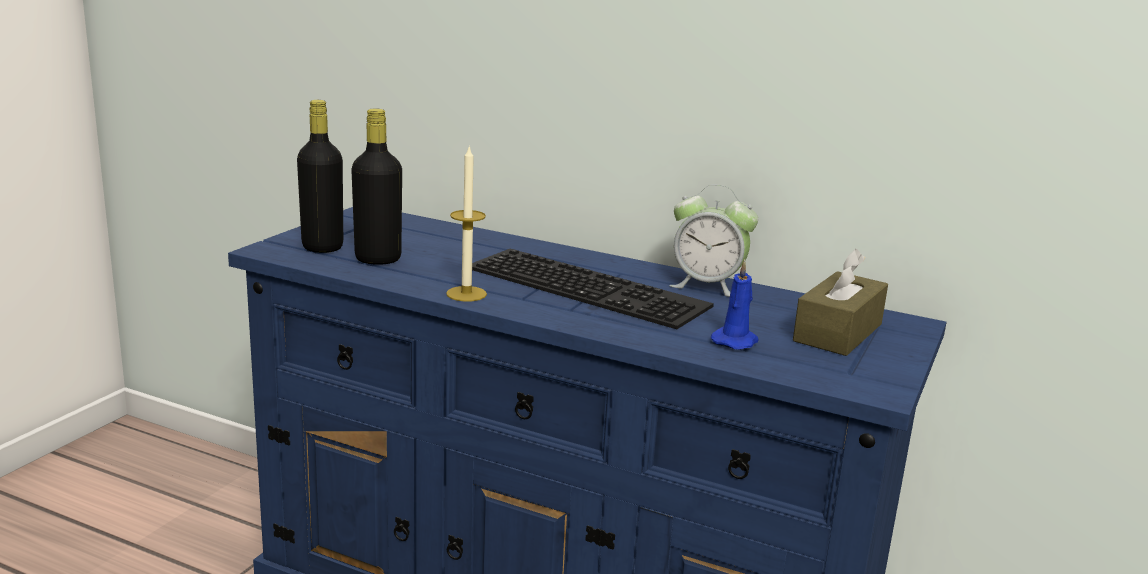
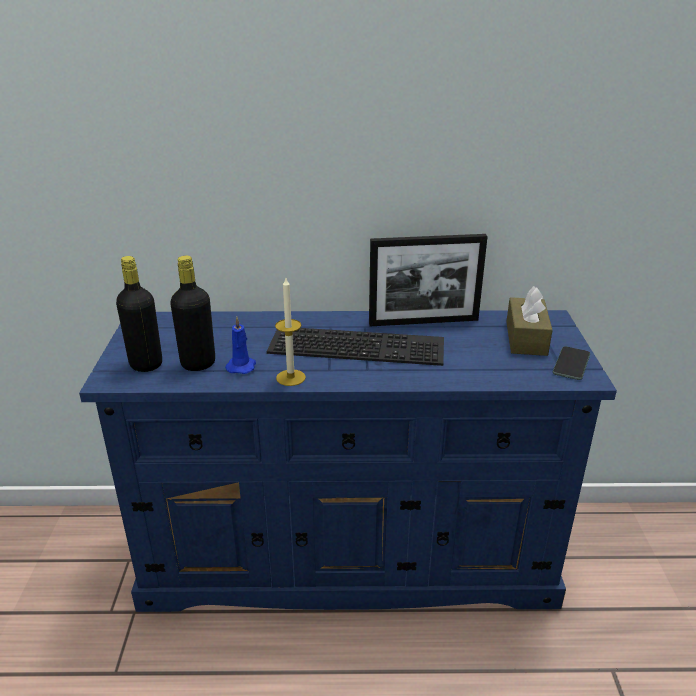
camera: 25 degrees left, 10 degrees up
(707, 286) = (423, 322): alarm clock -> picture frame
(735, 341) = (483, 364): blue candle -> blue candle (241, 366)
(873, 372) = (571, 364): none -> phone

